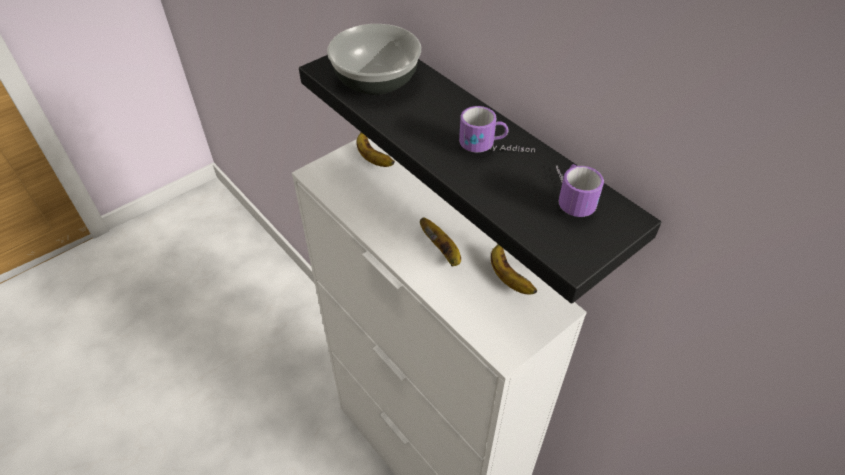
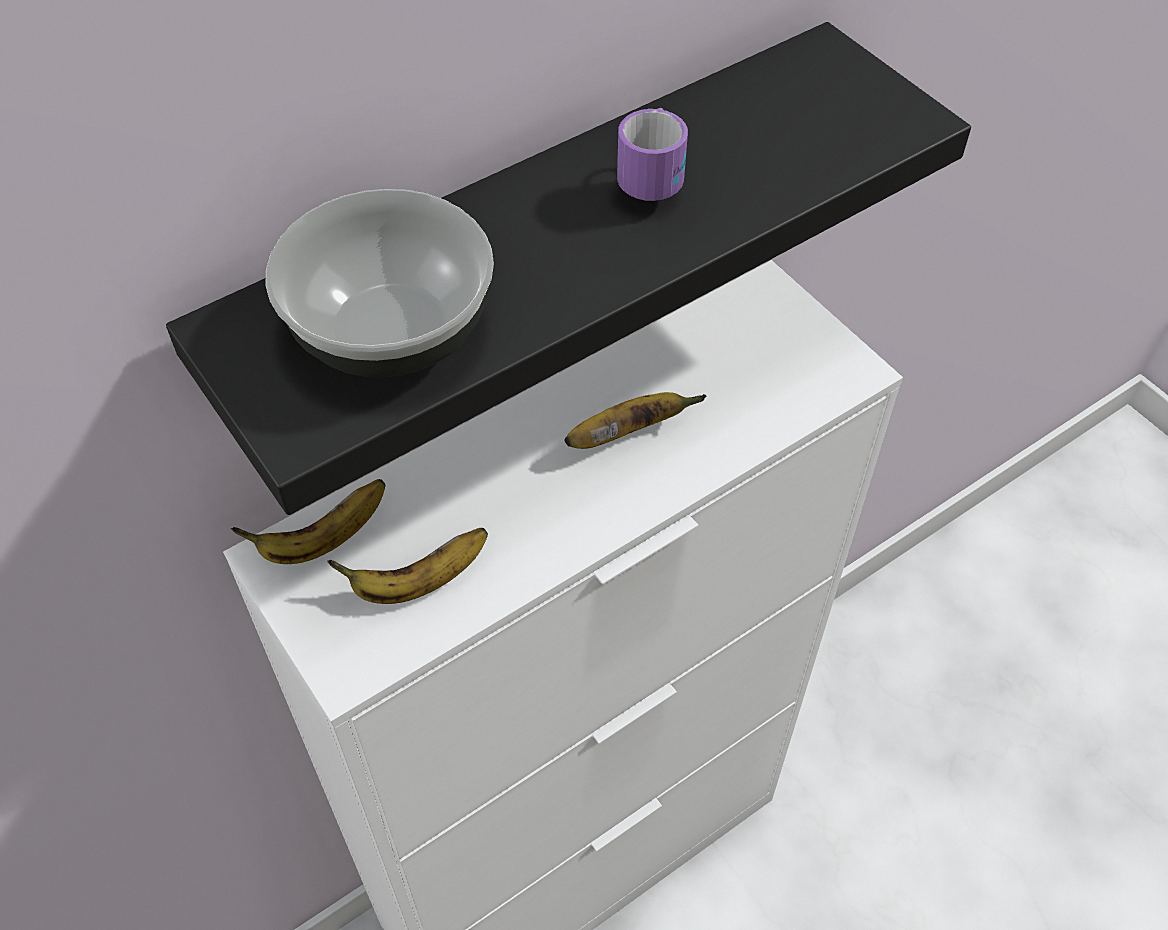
camera: 85 degrees left, 5 degrees up
(508, 278) = (698, 345): banana -> banana (418, 583)
(568, 196) = (776, 102): mug -> none

